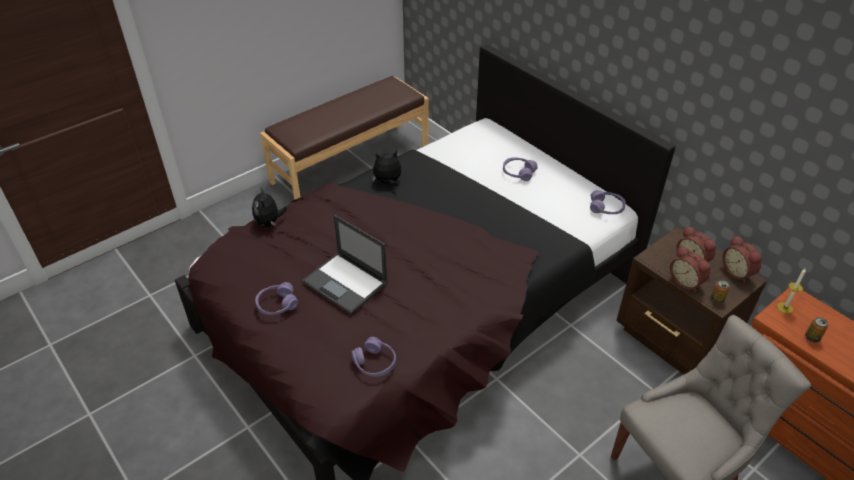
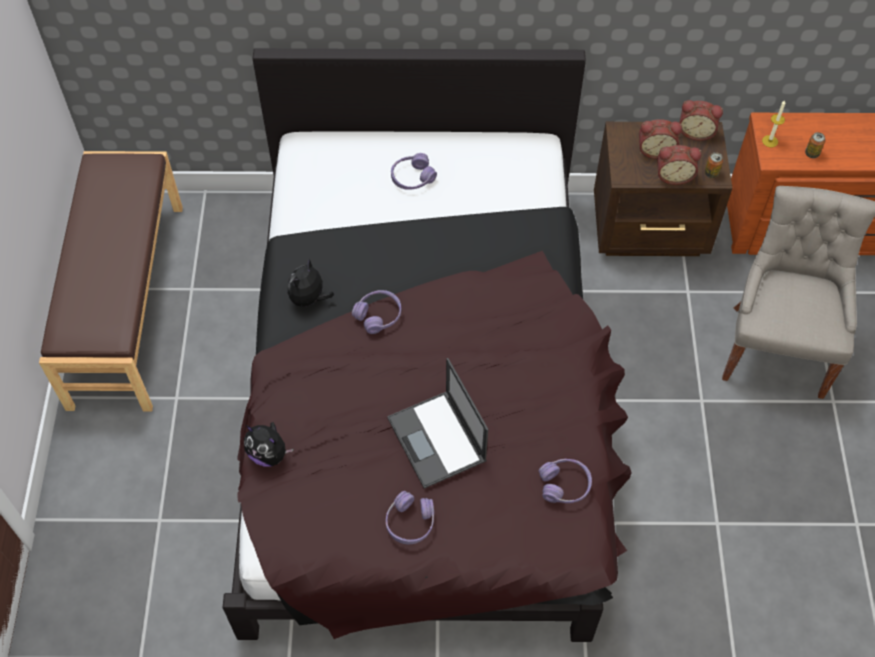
camera: 50 degrees left, 15 degrees up
(346, 283) = (437, 440): laptop -> laptop turned 75 degrees clockwise
(606, 208) = (532, 152): purple headphones -> purple headphones (378, 315)

